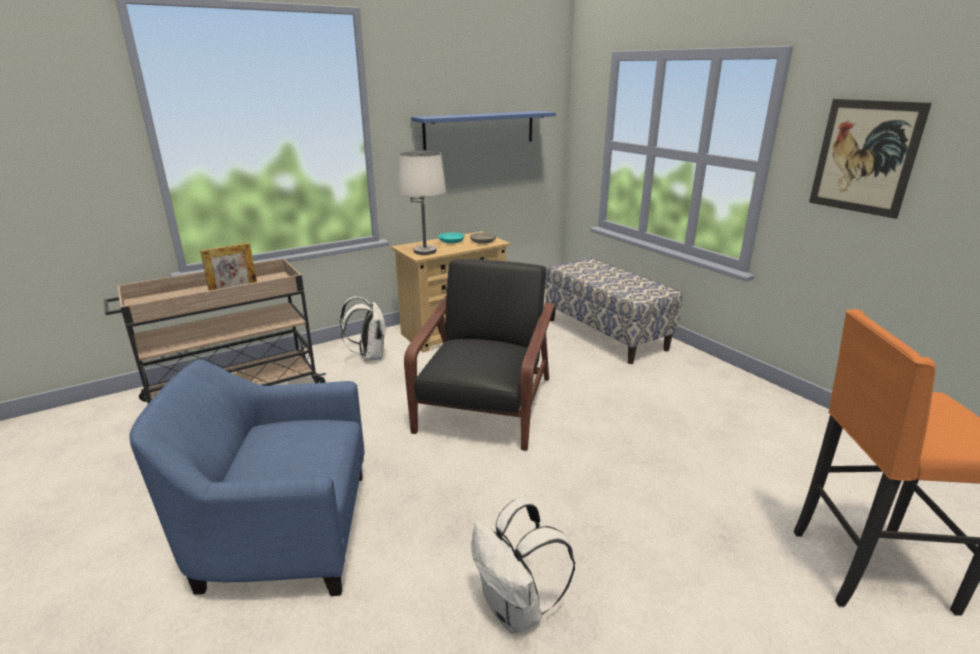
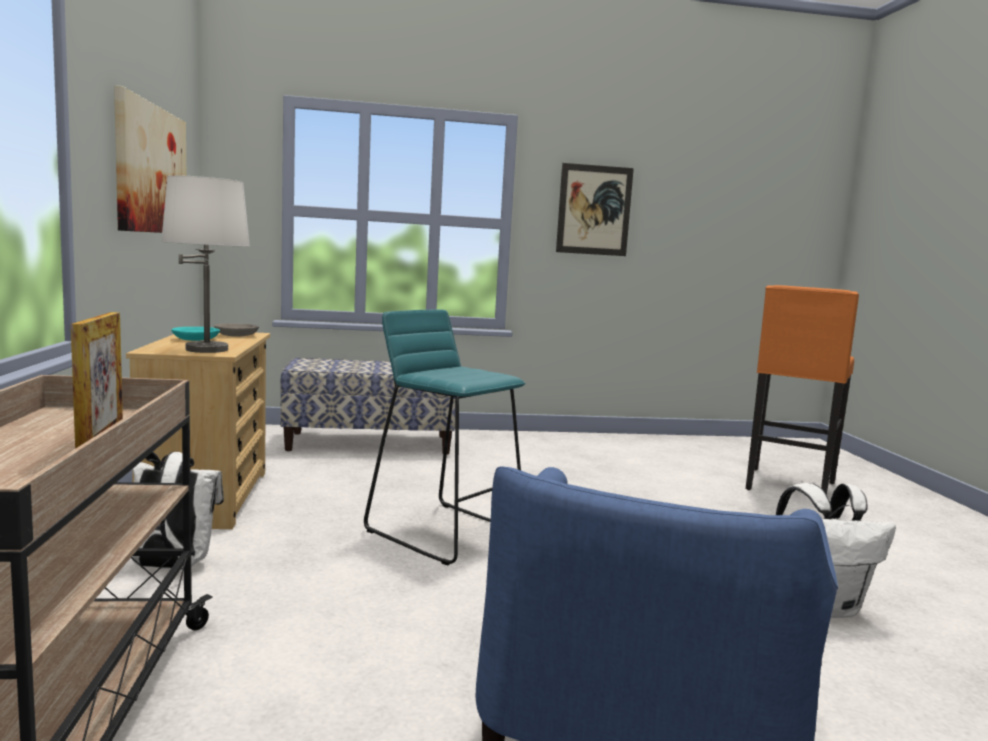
camera: 65 degrees left, 15 degrees down
(480, 129) = (151, 169): blue shelf -> picture
(484, 406) = (445, 531): black armchair -> turquoise stool

